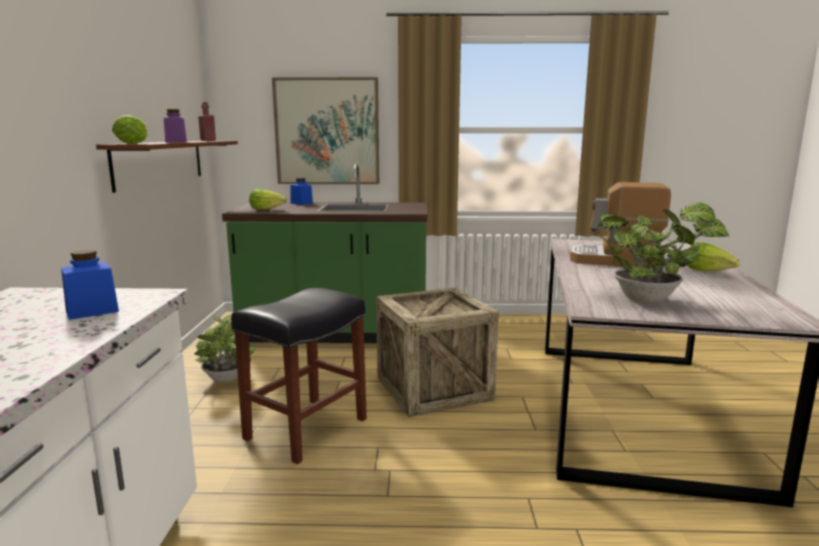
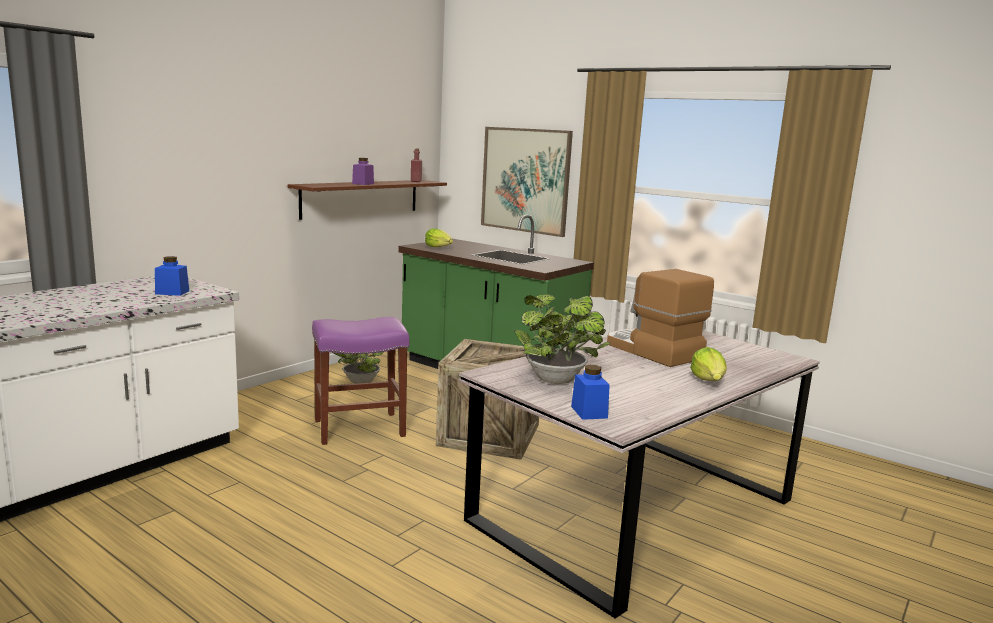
camera: 35 degrees right, 0 degrees up
(133, 143) = (313, 185): lettuce -> none
(301, 203) = (484, 246): blue jar -> blue jar (589, 412)
(307, 428) = (360, 427): black stool -> purple stool

